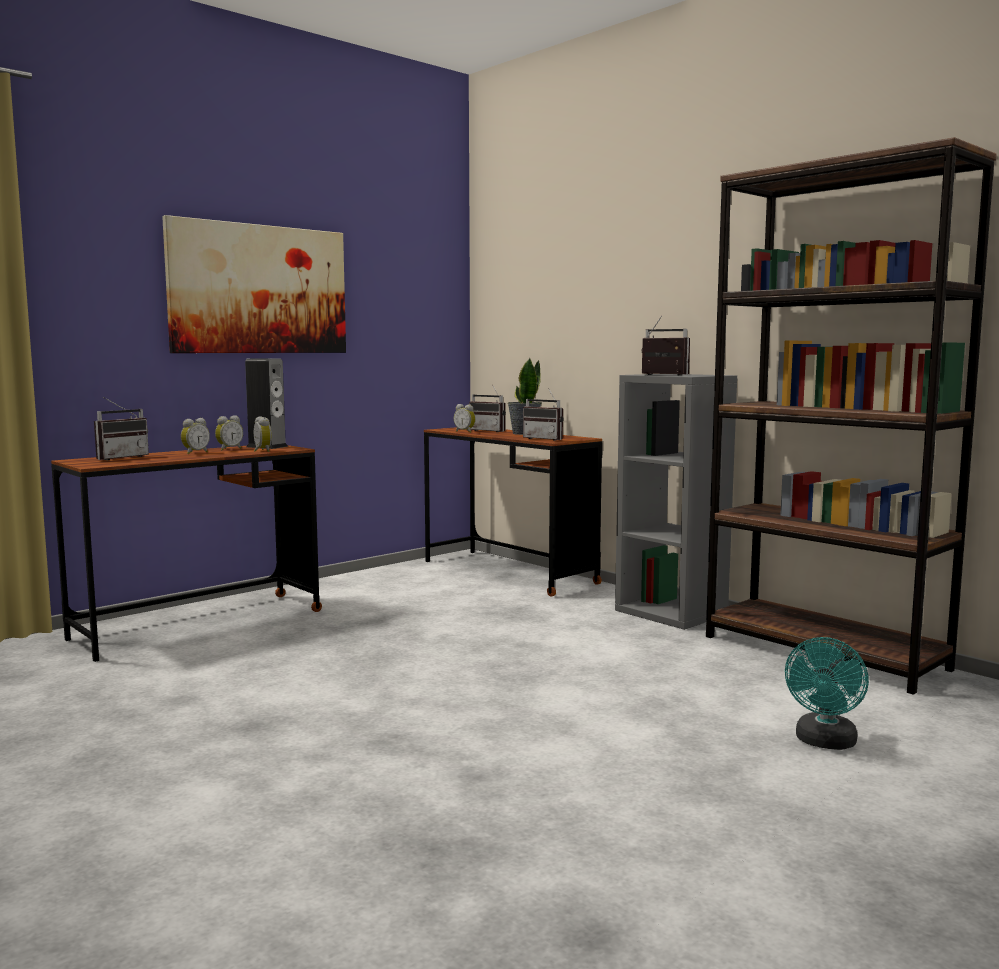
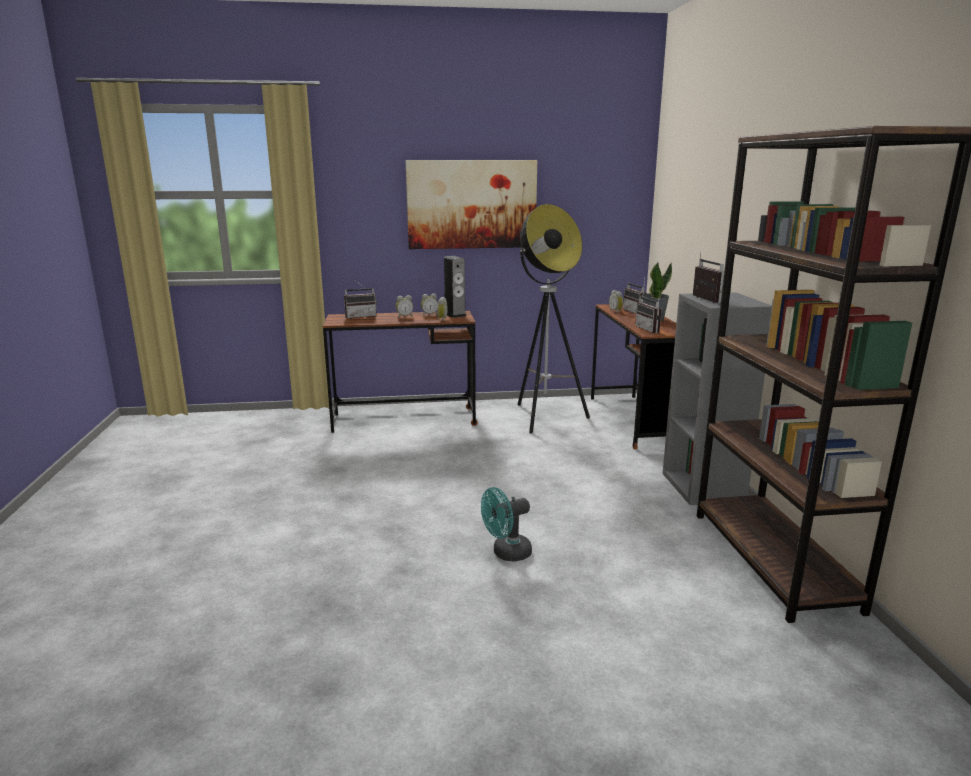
camera: 35 degrees right, 10 degrees up
(398, 588) = (544, 417): none -> floor lamp
(824, 743) = (644, 633): turquoise fan -> turquoise fan (506, 553)

